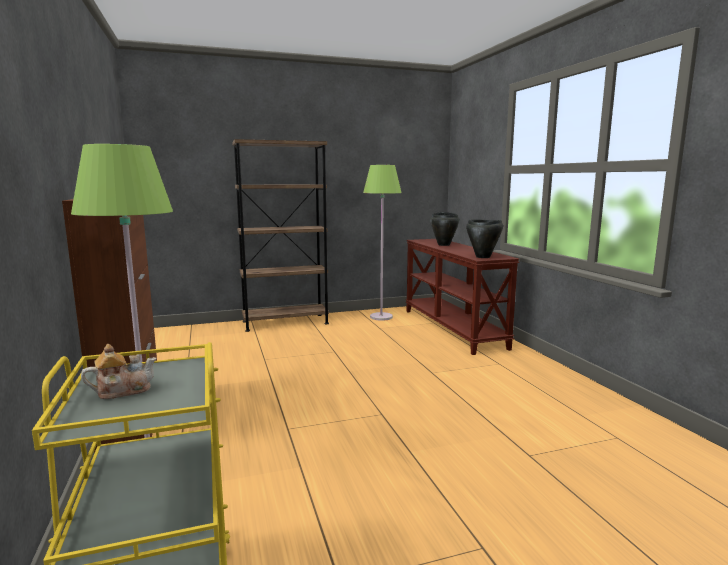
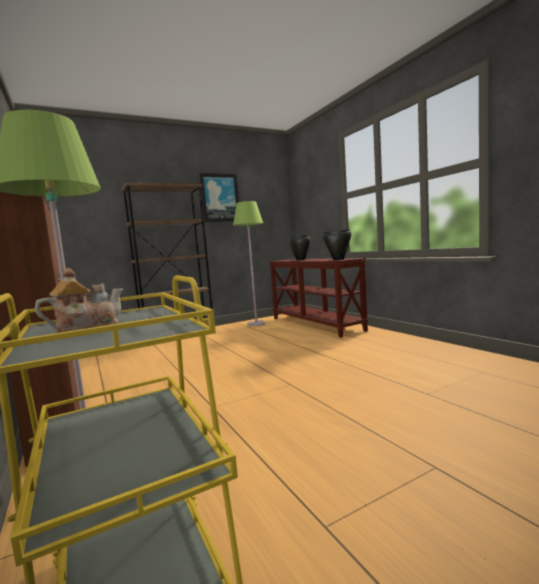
camera: 10 degrees left, 5 degrees down
(352, 155) = (220, 198): none -> picture

